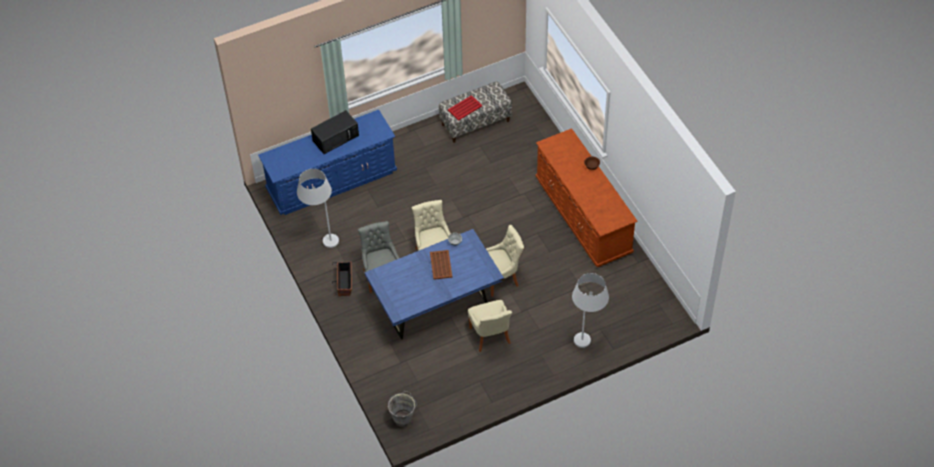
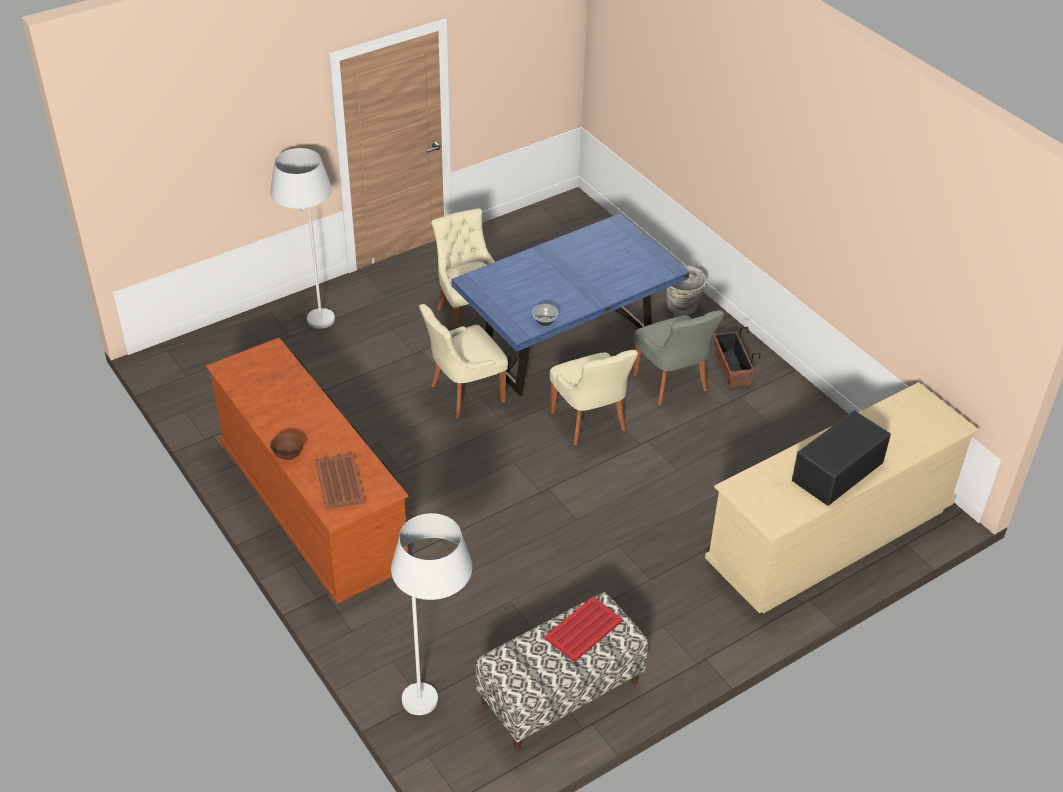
camera: 170 degrees right, 10 degrees down
(322, 244) = (796, 423): white floor lamp -> white floor lamp (437, 690)
(332, 181) = (829, 536): blue dresser -> beige dresser
(403, 417) = (582, 218): grey bucket -> grey bucket (681, 311)
(441, 264) = (562, 288): brown tray -> brown tray (339, 482)

